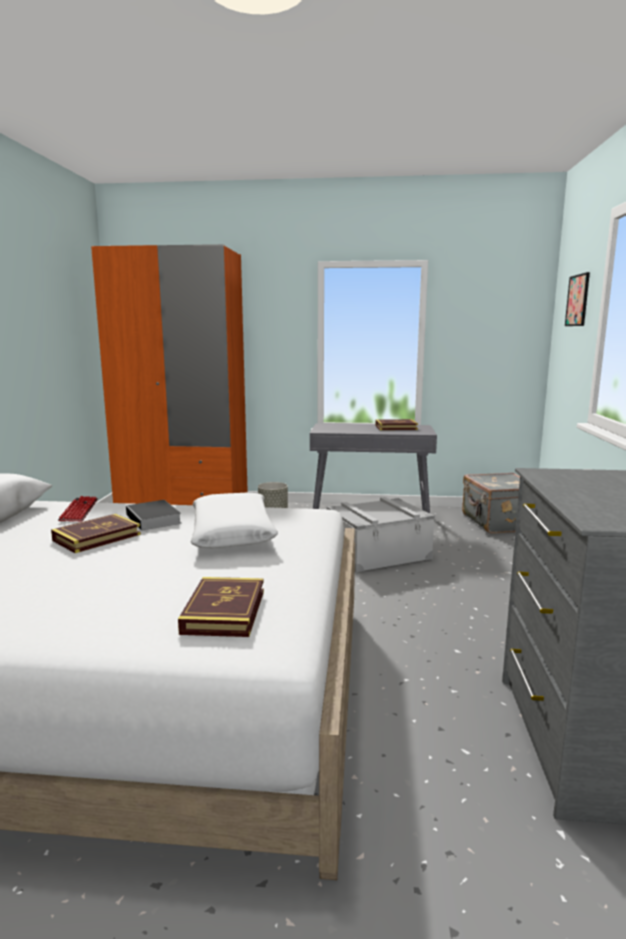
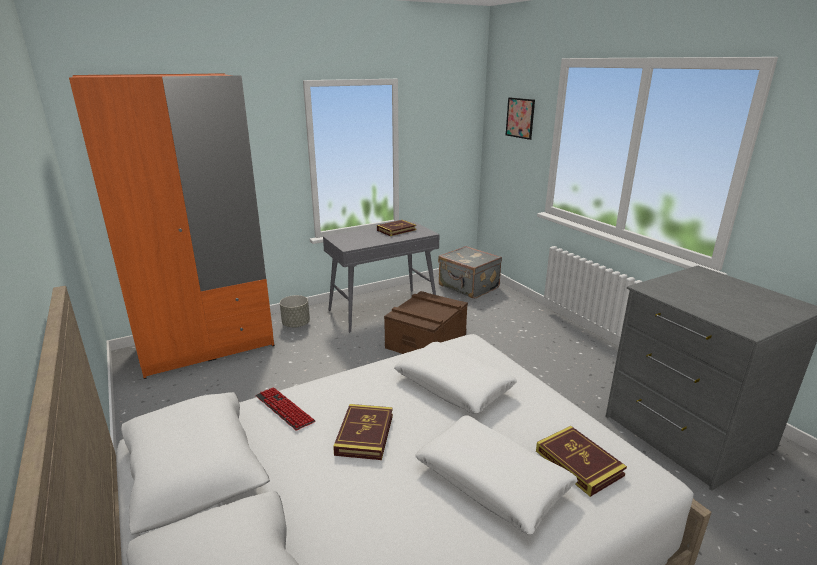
camera: 35 degrees left, 10 degrees up
(123, 592) = (492, 480): none -> white pillow
(154, 519) = (371, 394): book -> none
(378, 553) = (426, 341): grey storage box -> brown storage box

